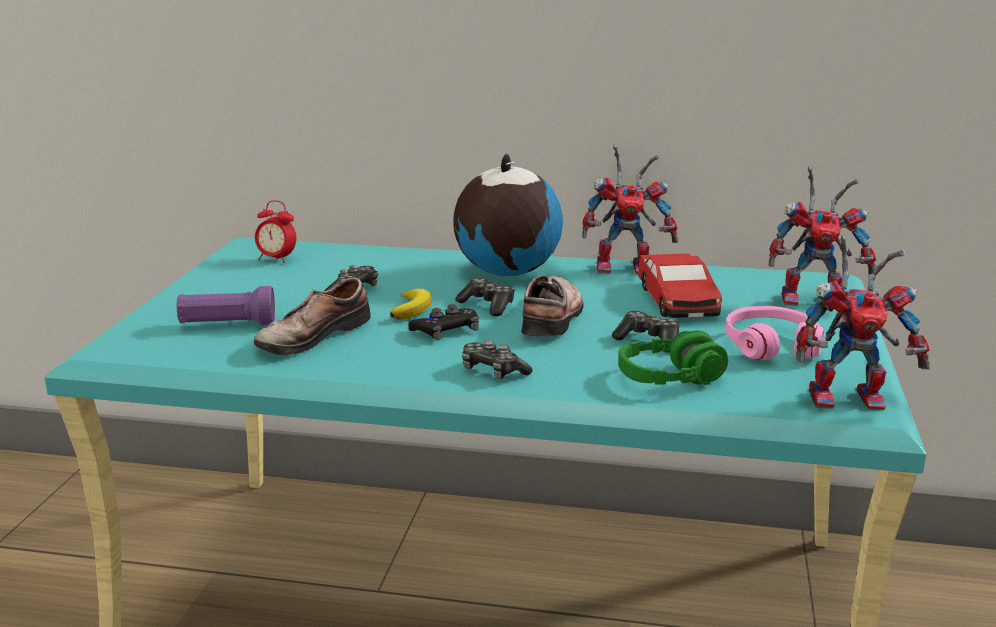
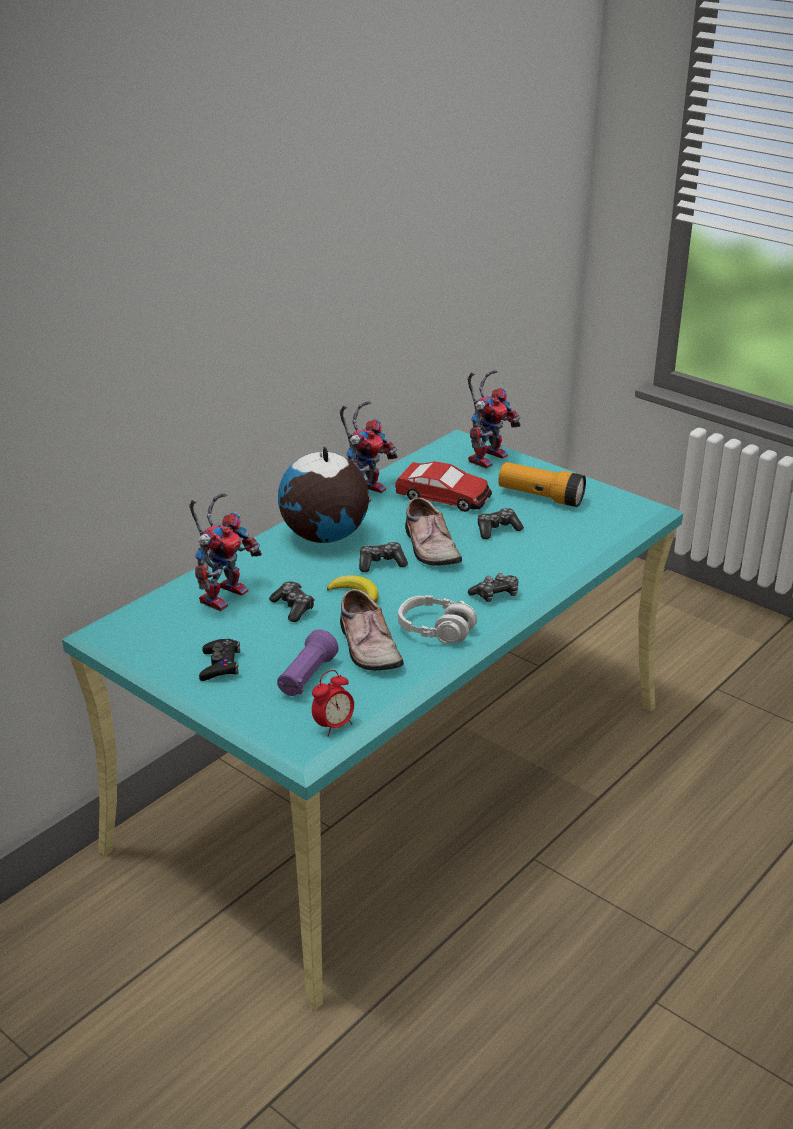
camera: 60 degrees left, 10 degrees up
(276, 259) = (172, 623): alarm clock -> alarm clock (334, 726)
(379, 359) = (436, 630): none -> grey headphones
(445, 330) = (410, 592): black game controller -> black game controller (220, 665)
(554, 318) = (428, 547): shoe -> shoe turned 150 degrees counterclockwise
(670, 378) = (556, 543): green headphones -> none
(771, 346) = (540, 497): pink headphones -> flashlight
(851, 397) = (624, 503): toy robot -> toy robot (223, 593)

